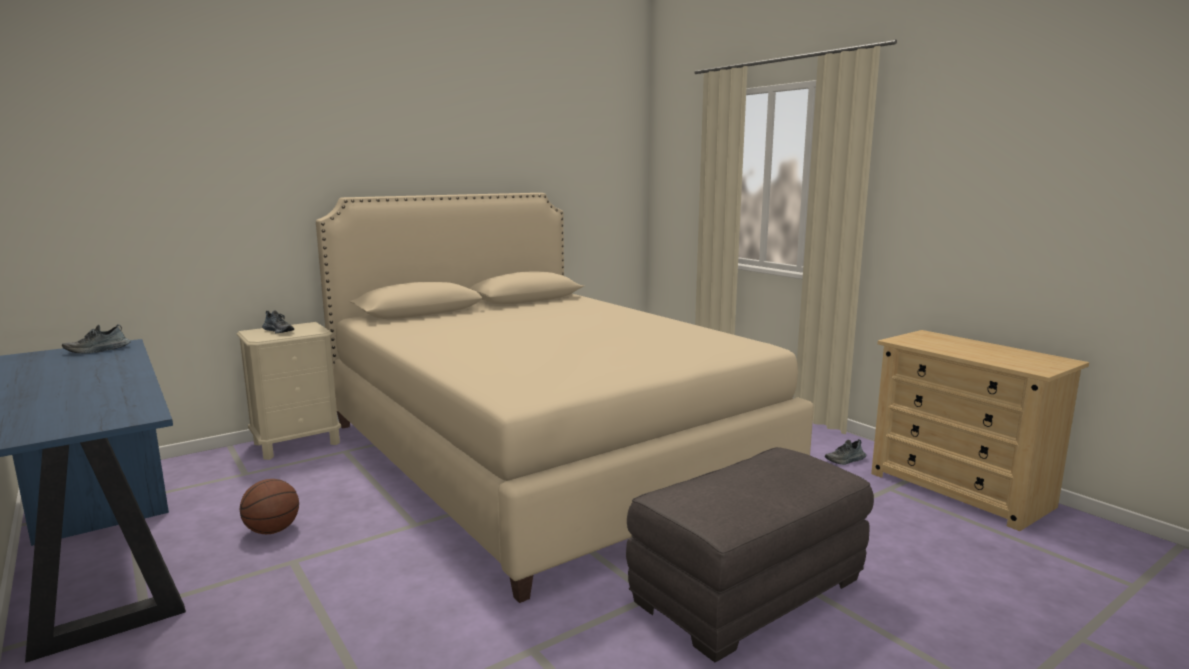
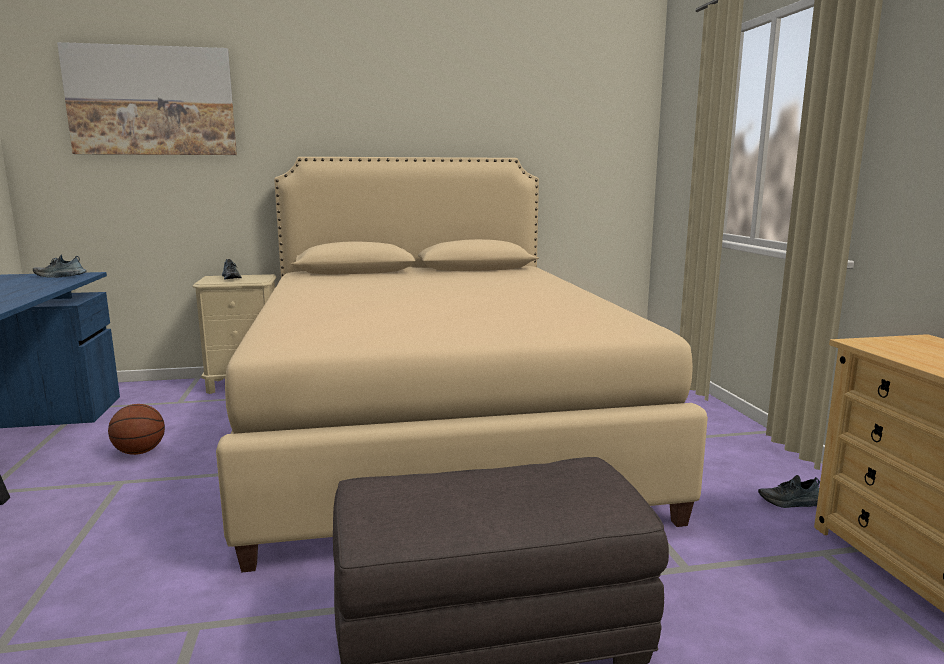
camera: 25 degrees right, 0 degrees up
(169, 139) = (152, 101): none -> picture

